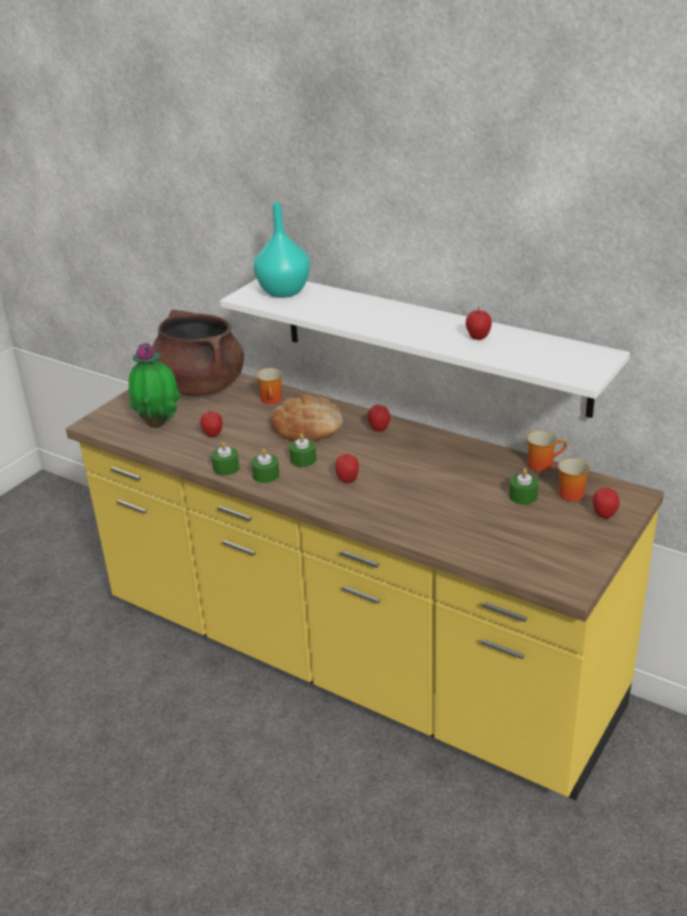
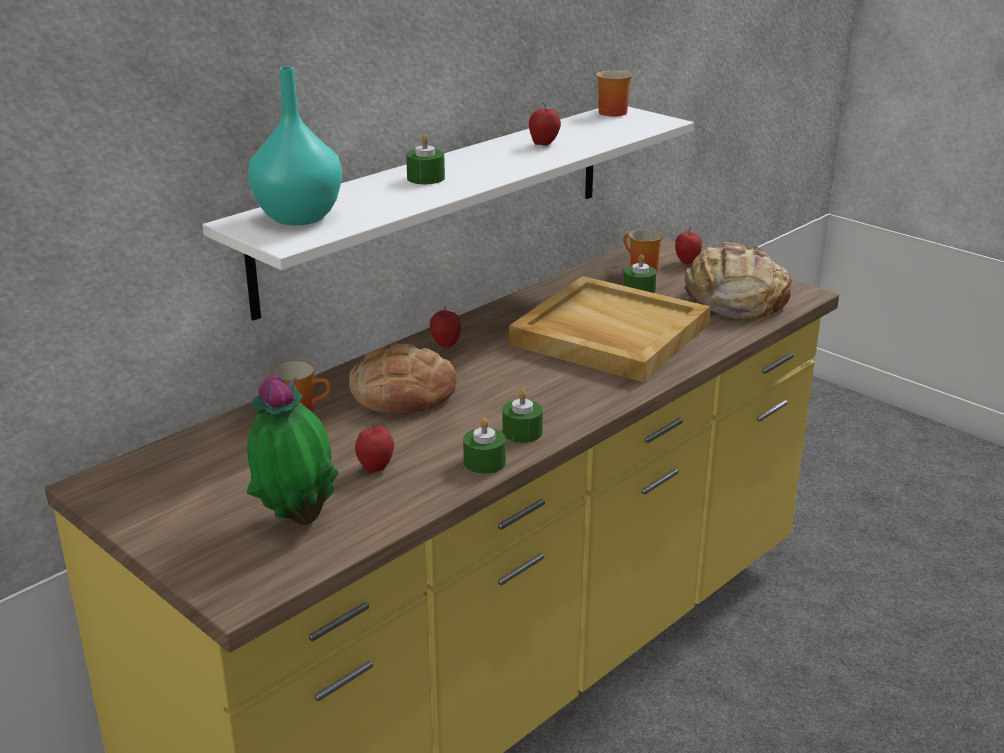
camera: 80 degrees left, 5 degrees down
(200, 386) = (194, 472): brown cooking pot -> none
(303, 460) = (494, 402): green candle -> green candle (426, 178)
(347, 480) = (562, 377): apple -> none
(427, 491) = (608, 335): none -> beige tray
(530, 547) = (734, 300): none -> bread
(542, 464) = (578, 272): mug -> mug (610, 111)

